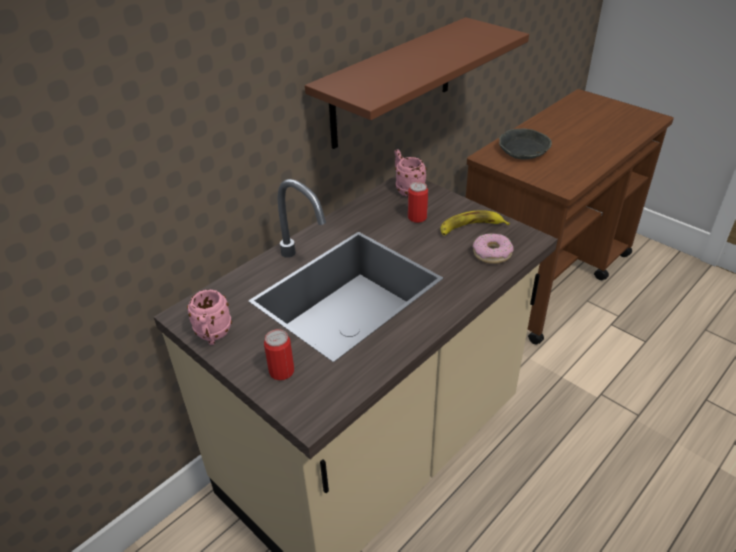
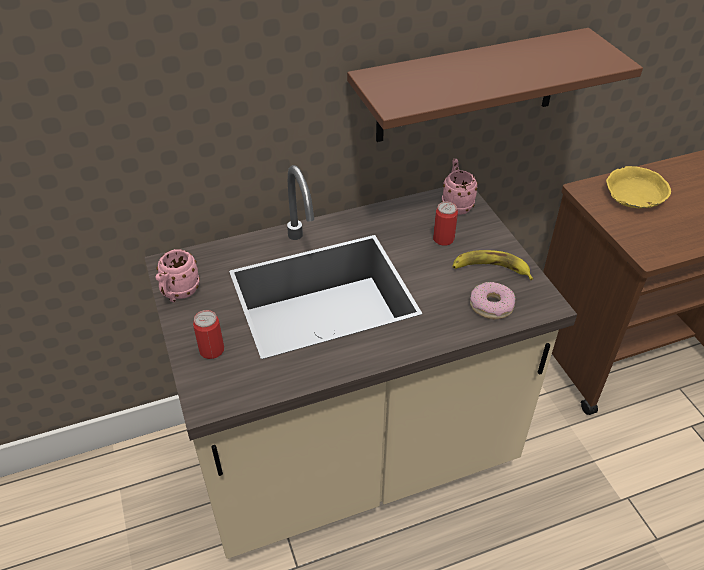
camera: 25 degrees right, 5 degrees up
(523, 151) = (634, 196): grey bowl -> yellow bowl

